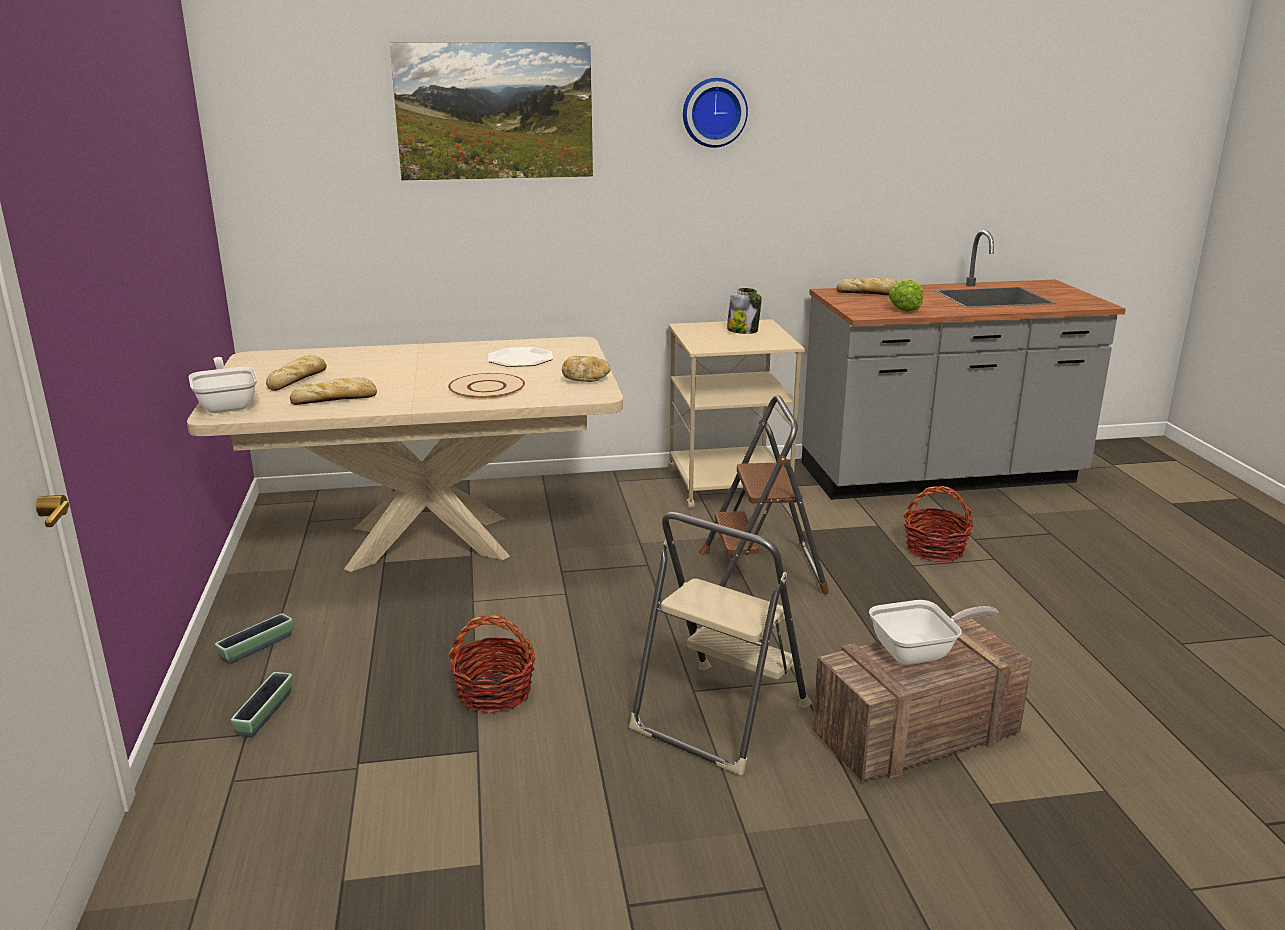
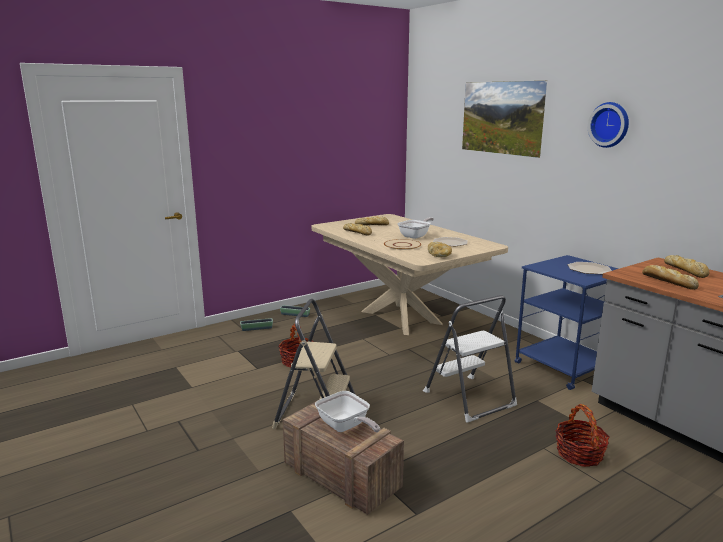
camera: 65 degrees right, 5 degrees down
(227, 405) = (334, 224): frying pan -> frying pan (416, 236)
(730, 485) = (565, 367): beige cart -> blue cart
(743, 330) = (589, 269): jar -> plate
(767, 572) = (471, 399): brown step ladder -> white step ladder
(905, 308) = (667, 281): lettuce -> bread

